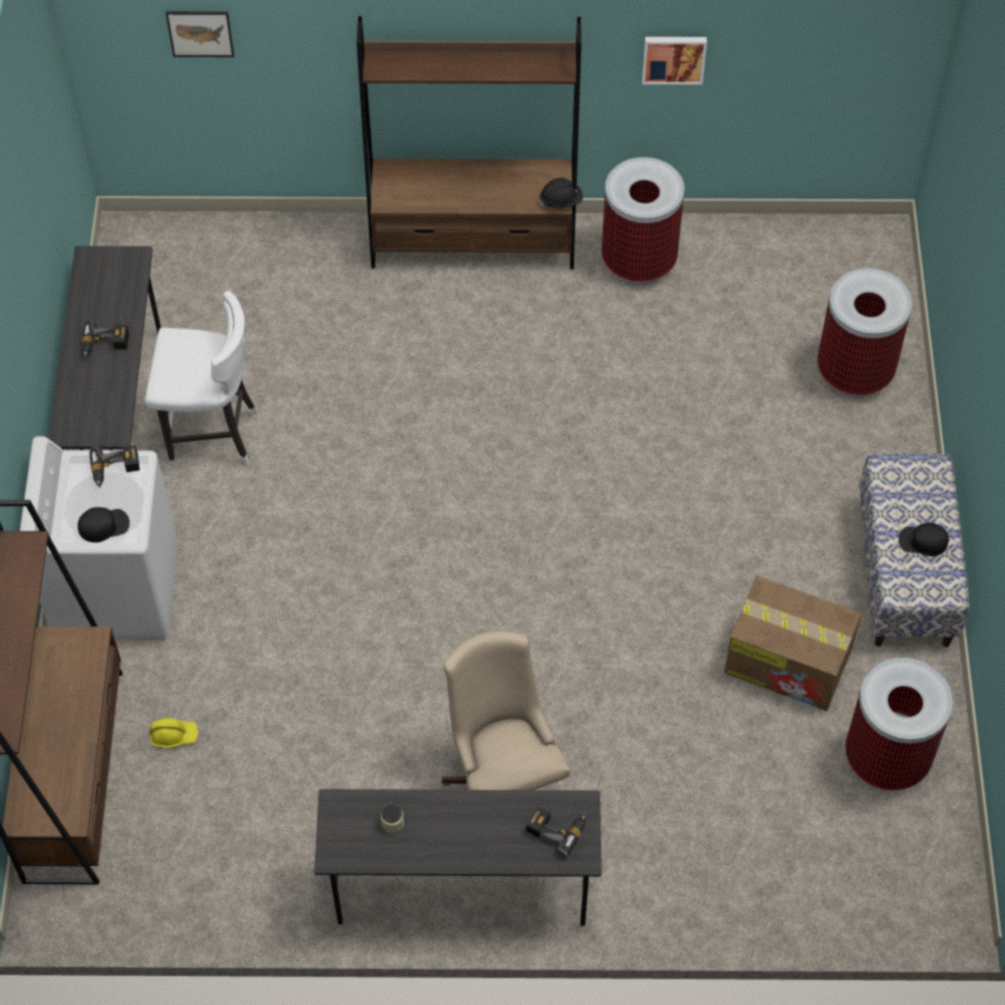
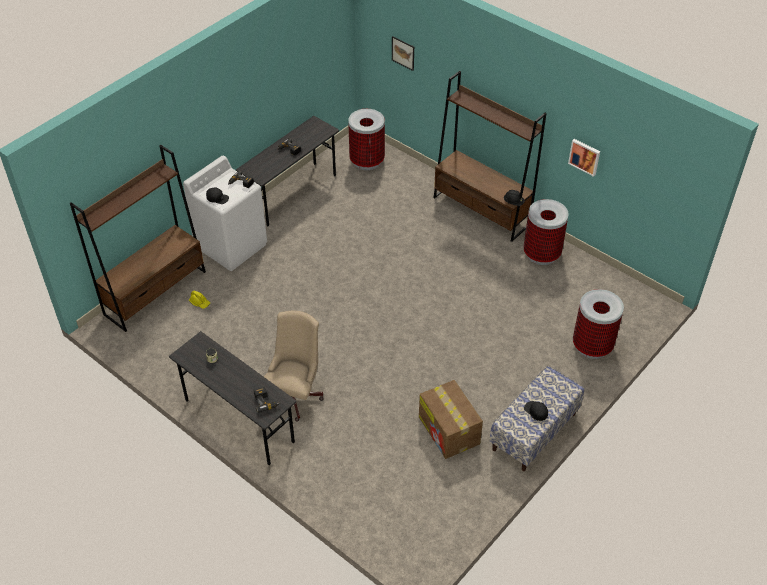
camera: 40 degrees right, 10 degrees down
(212, 436) = (317, 217): white stool -> none
(887, 758) = (451, 493): trash can -> trash can (367, 161)

